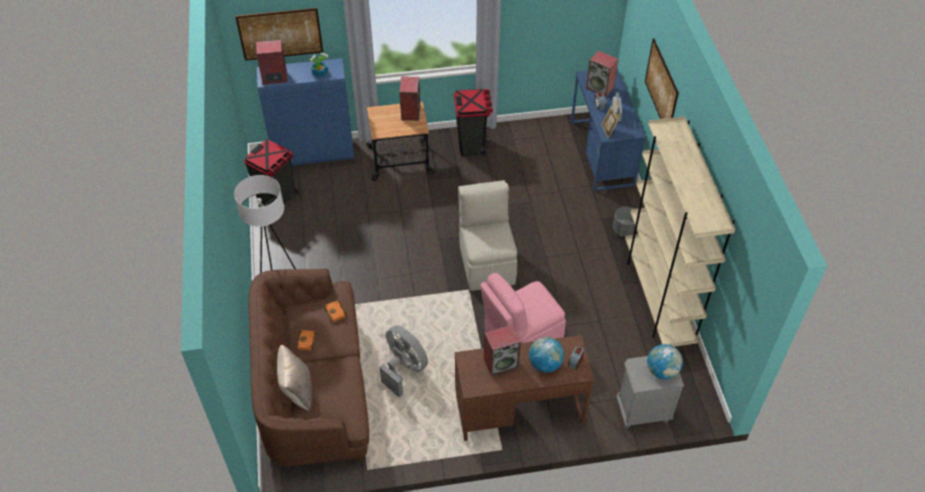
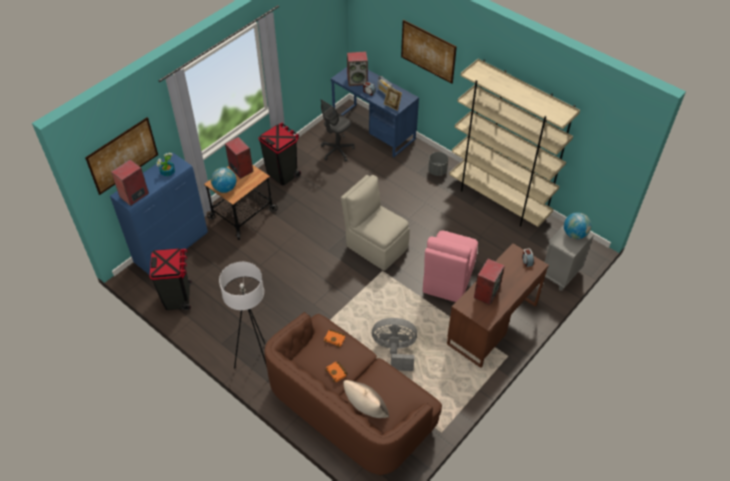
camera: 40 degrees left, 0 degrees up
(544, 153) = (337, 151): none -> grey office chair
(545, 364) = (512, 275): globe -> globe (225, 188)

